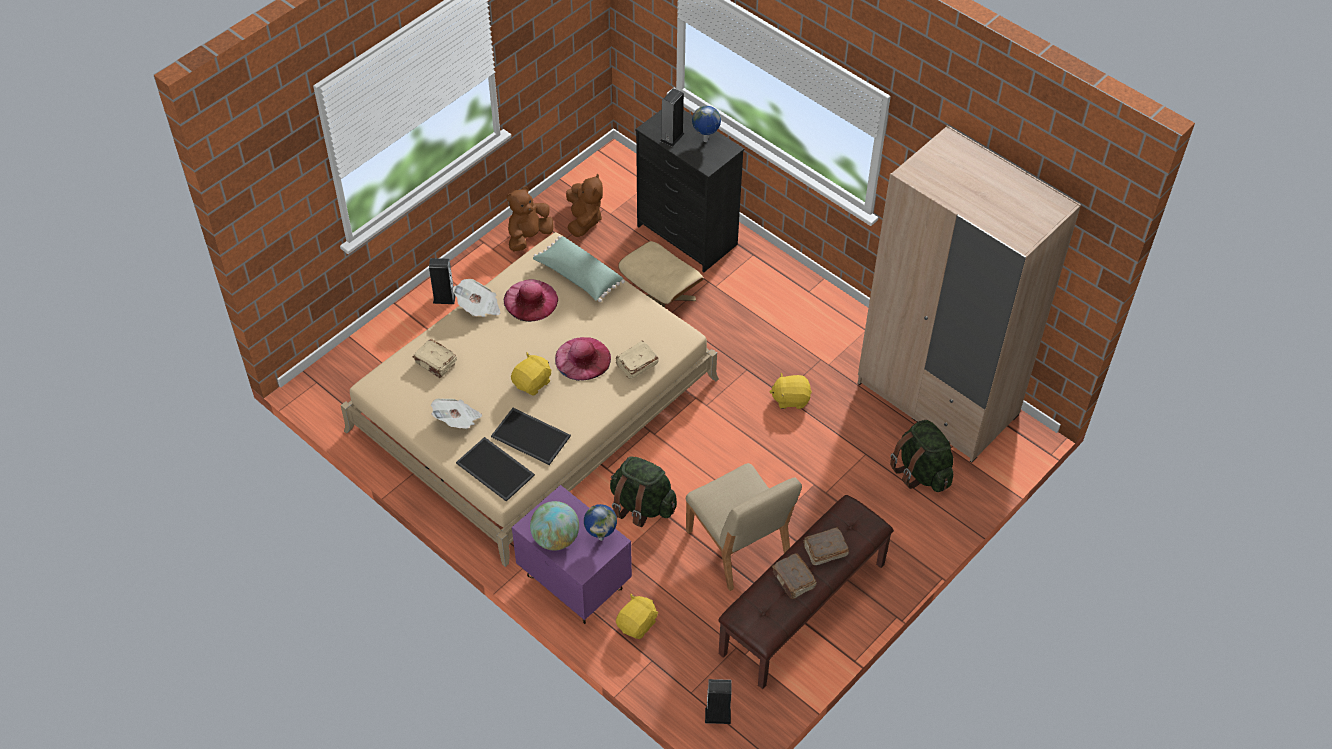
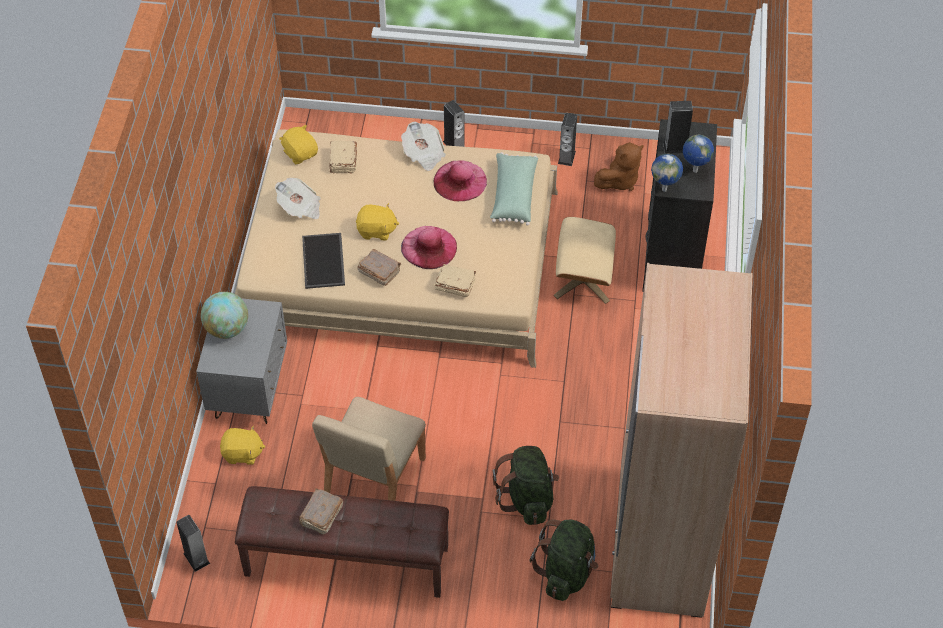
camera: 55 degrees right, 0 degrees up
(496, 469) = (275, 259): tray -> none
(528, 237) = (566, 157): brown plush toy -> speaker
(574, 583) = (249, 390): purple nightstand -> grey nightstand
(601, 537) = (250, 357): globe -> globe (665, 189)
(641, 505) = (360, 390): green backpack -> green backpack (527, 499)
(790, 399) = (560, 430): yellow plush toy -> yellow plush toy (300, 153)
(824, 551) = (369, 522): brown book -> brown book (379, 272)

